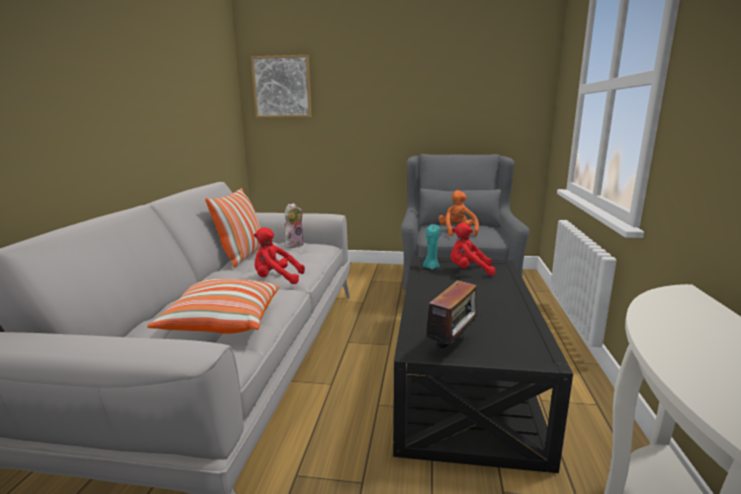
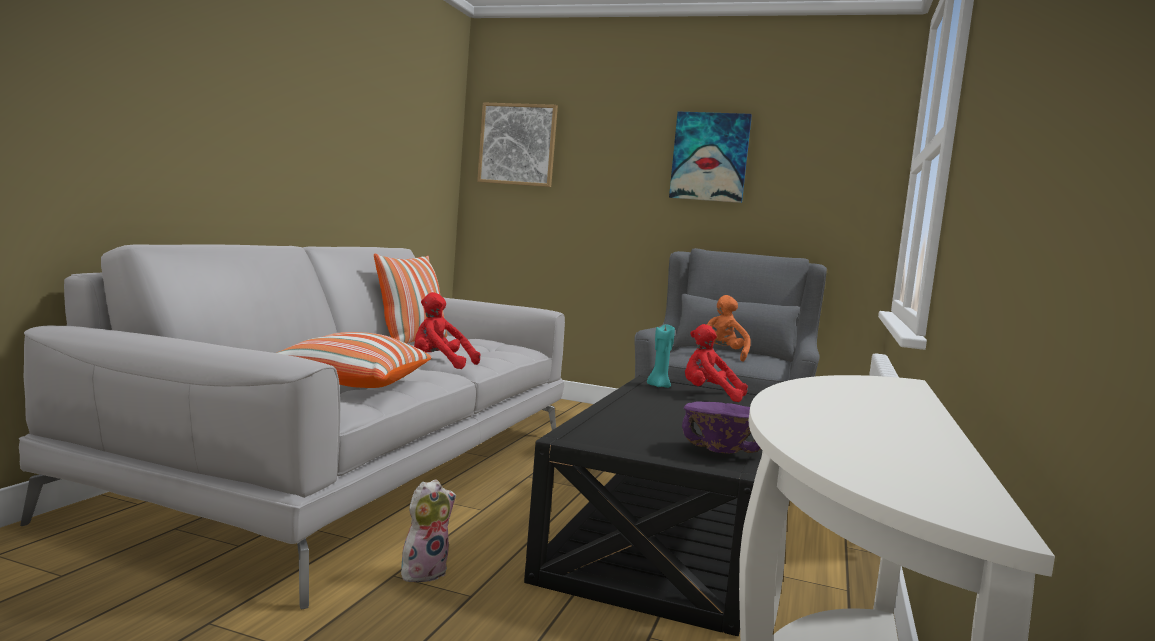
camera: 10 degrees right, 10 degrees down
(293, 245) = (484, 341): plush toy -> plush toy (424, 571)
(424, 86) = (710, 157): none -> picture
(452, 344) = (621, 441): radio -> none
(523, 338) = (721, 450): none -> purple bowl

